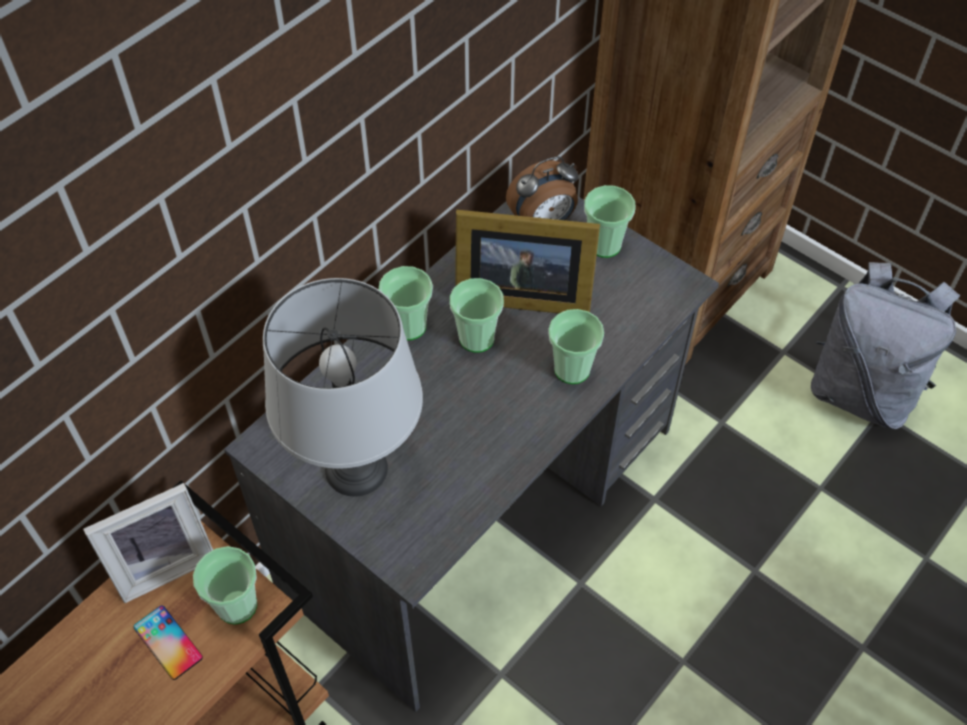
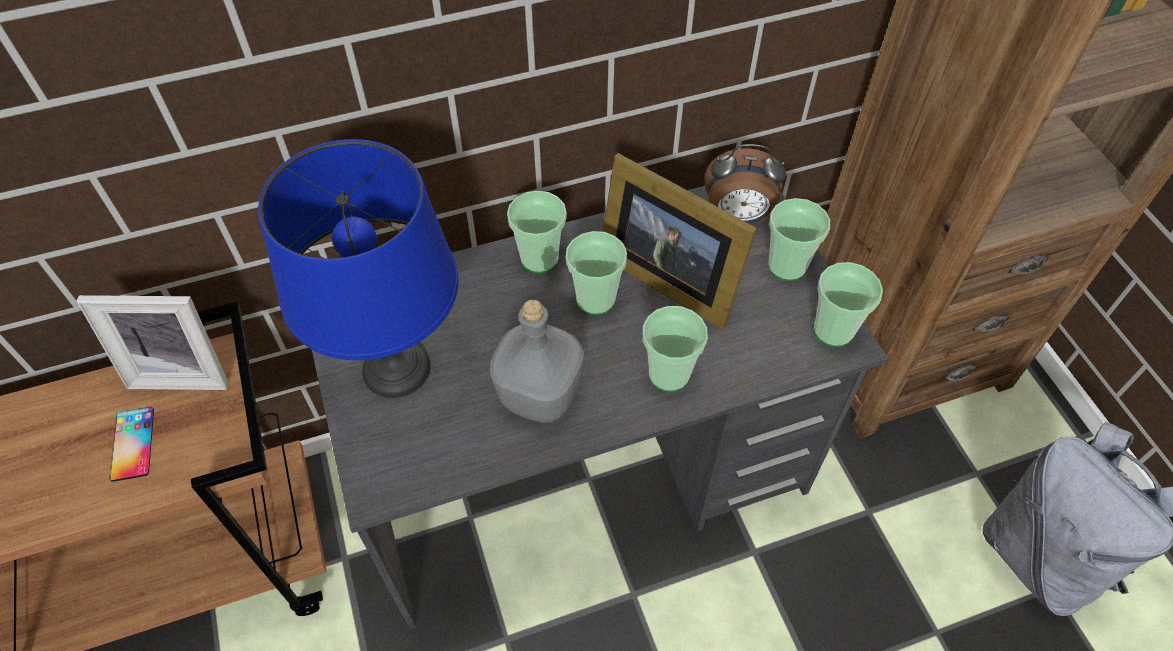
camera: 30 degrees right, 0 degrees up
(237, 605) = (211, 442): cup -> cup (833, 330)
(354, 468) = (395, 367): grey table lamp -> blue table lamp
(485, 433) = (538, 395): none -> grey bottle

